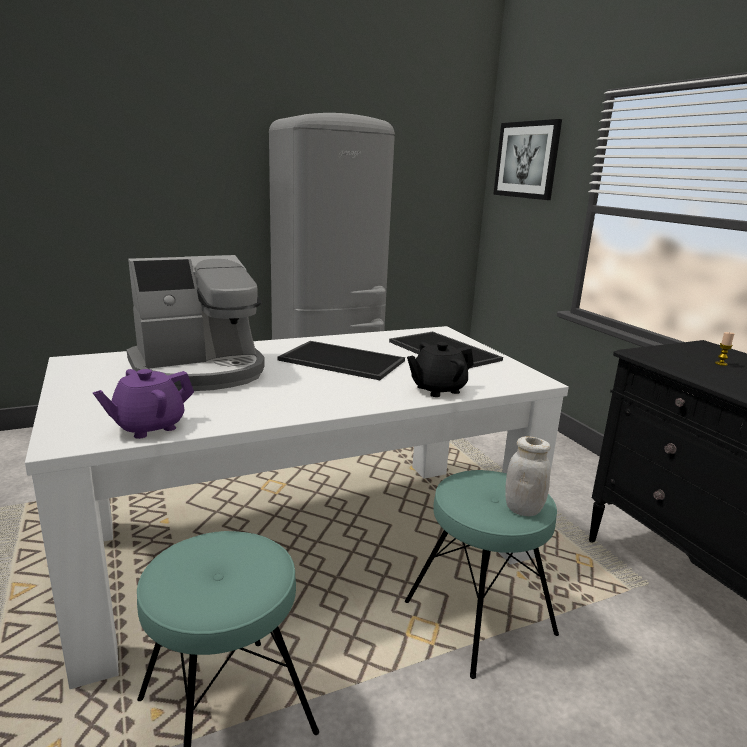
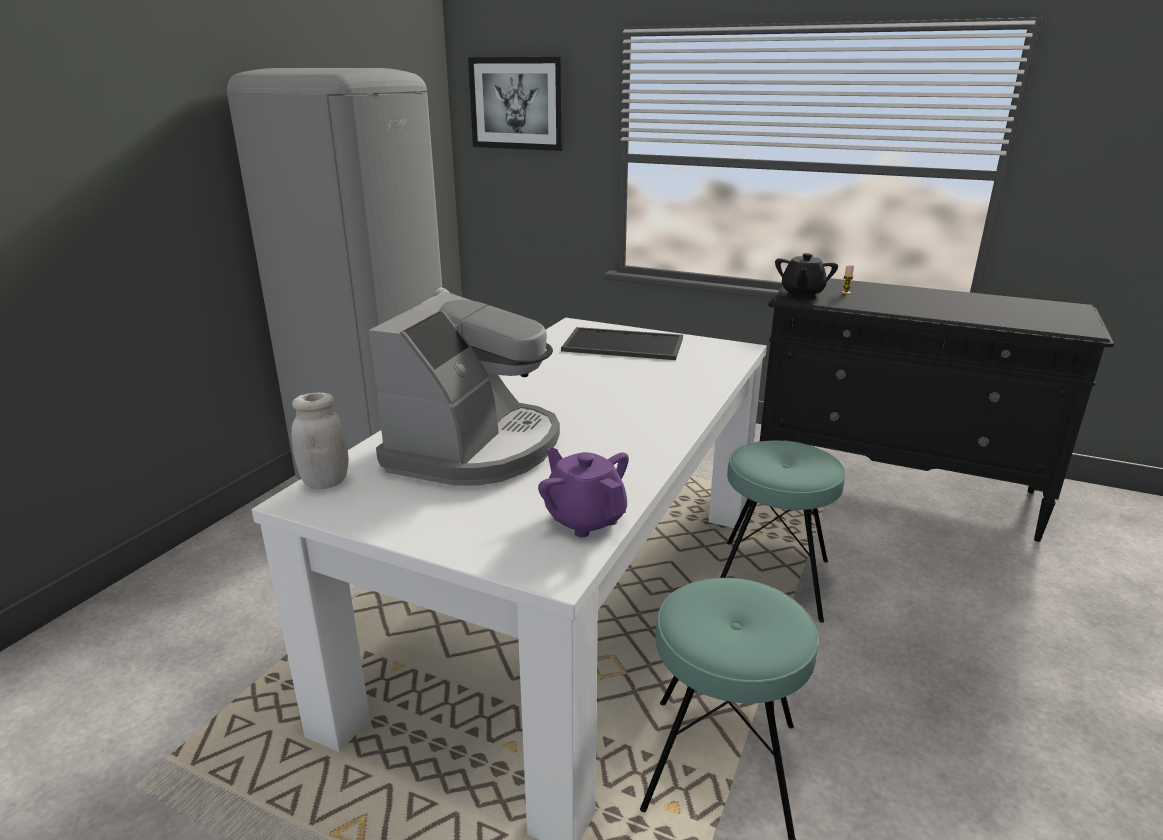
camera: 40 degrees left, 5 degrees up
(148, 426) = (585, 519): purple teapot -> purple teapot turned 135 degrees clockwise
(340, 361) = (570, 386): tray -> none
(437, 389) = (701, 382): black teapot -> black teapot (802, 294)
(523, 509) = (819, 462): white jar -> white jar (325, 482)

